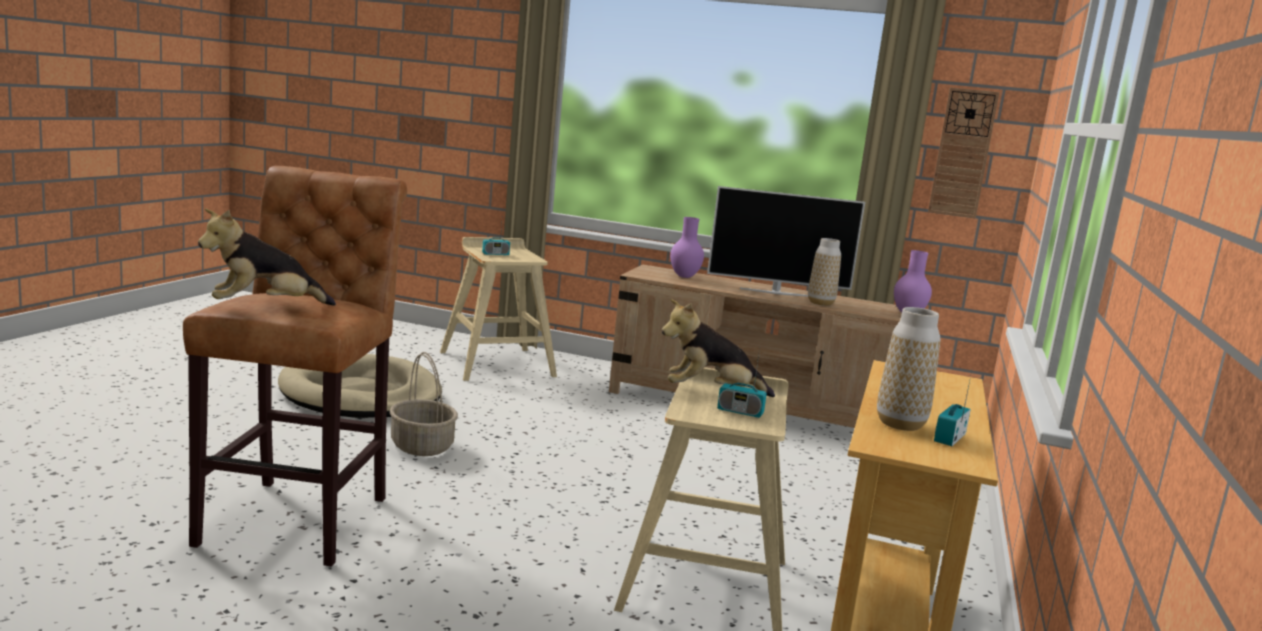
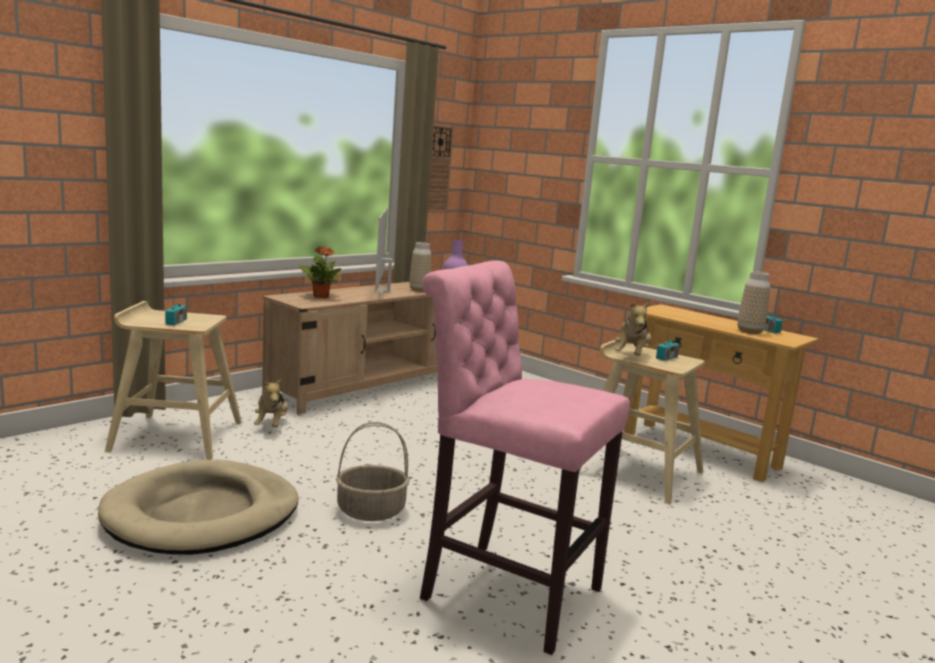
camera: 65 degrees left, 0 degrees up
(264, 307) = (577, 402): plush toy -> plush toy (272, 424)
(301, 517) = (503, 591): brown stool -> pink stool
(685, 277) = (321, 296): purple vase -> potted plant
(776, 292) = (384, 291): television -> television turned 150 degrees clockwise

